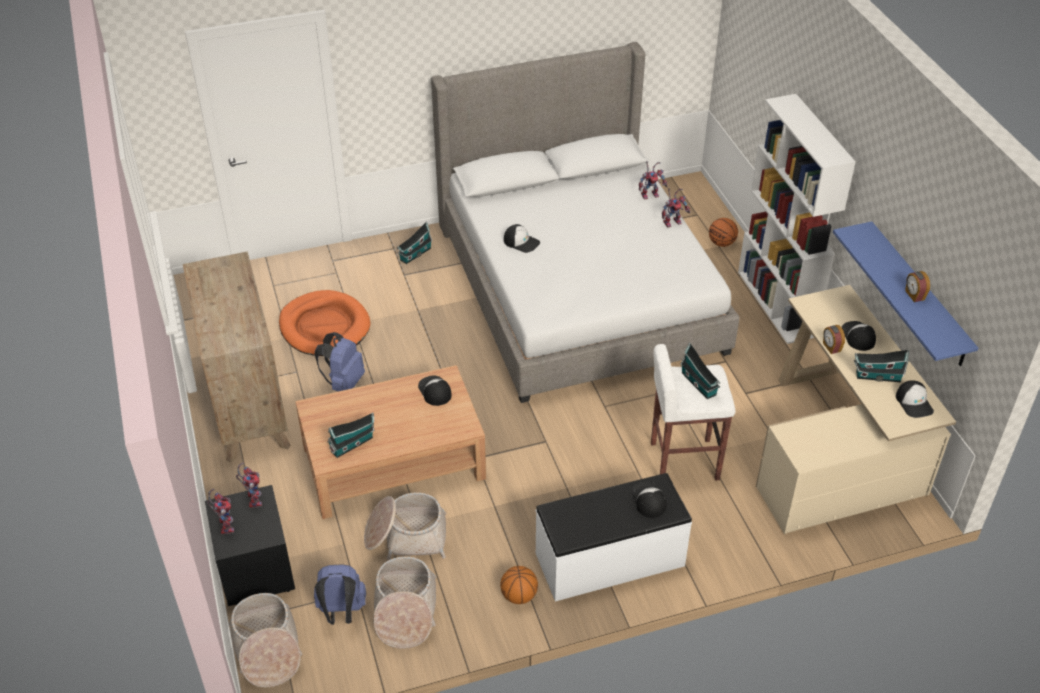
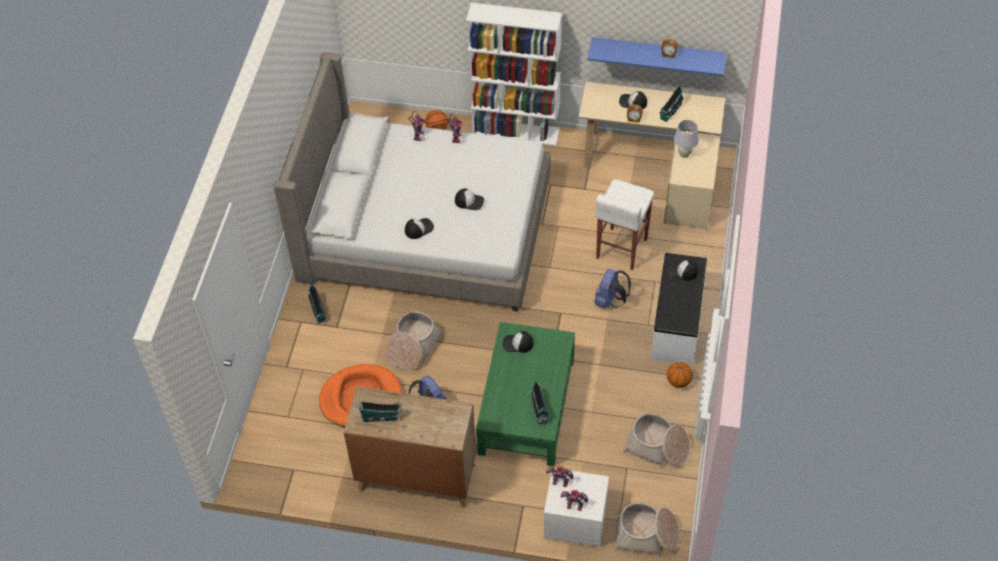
camera: 60 degrees left, 10 degrees up
(254, 568) = (574, 521): black nightstand -> white nightstand
(341, 612) = (639, 482): blue backpack -> blue backpack (610, 301)
(392, 462) = (527, 407): brown coffee table -> green coffee table
(406, 536) = (596, 423): basket -> basket (413, 346)
(699, 385) = (625, 197): toy house -> toy house (382, 417)
(830, 423) = (684, 154): none -> white table lamp
(914, 403) = (701, 107): cap -> cap (469, 201)

